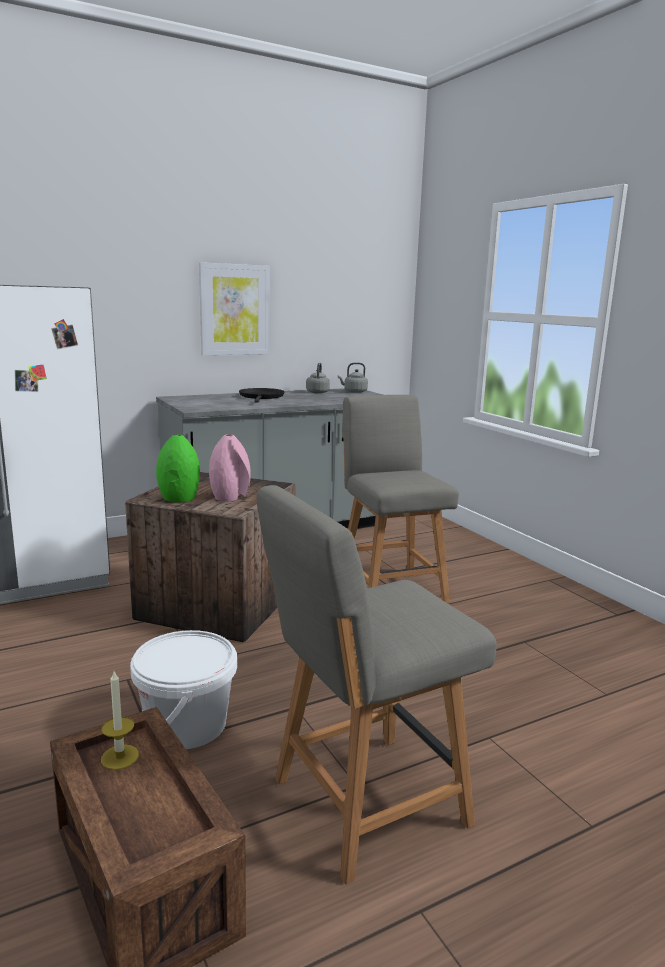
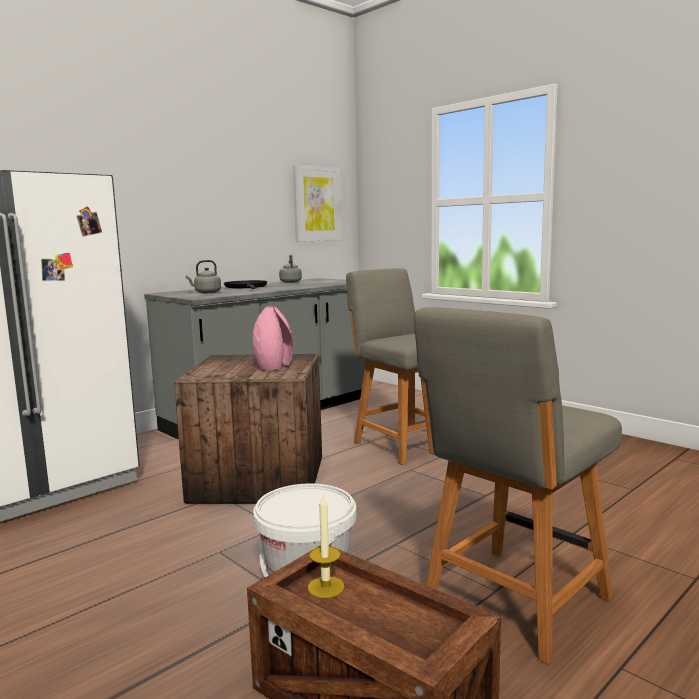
camera: 15 degrees left, 5 degrees down
(179, 498) = (226, 373): green vase -> none
(234, 310) = (210, 208): picture -> picture (317, 204)
(354, 392) = (321, 280): grey kettle -> grey kettle (206, 292)

